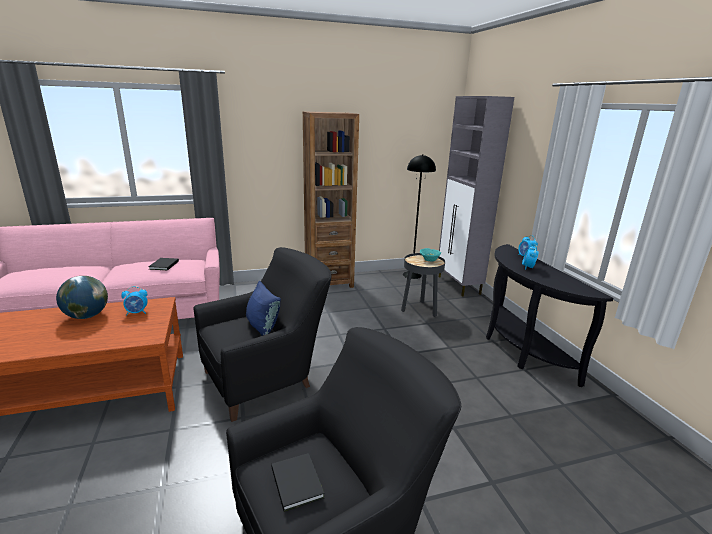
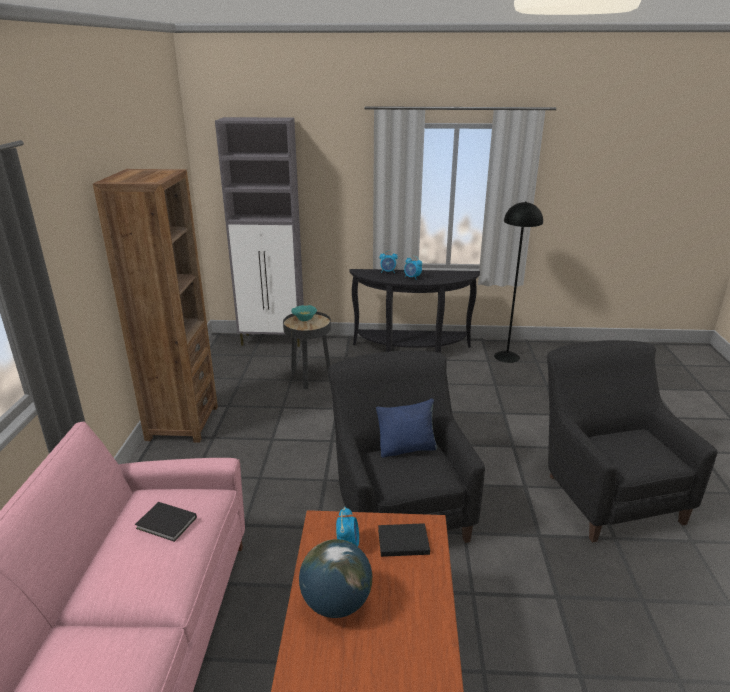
camera: 70 degrees left, 5 degrees up
(297, 481) = (640, 451): black book -> black book (401, 541)
(412, 275) = (220, 359): black floor lamp -> black floor lamp (506, 356)

